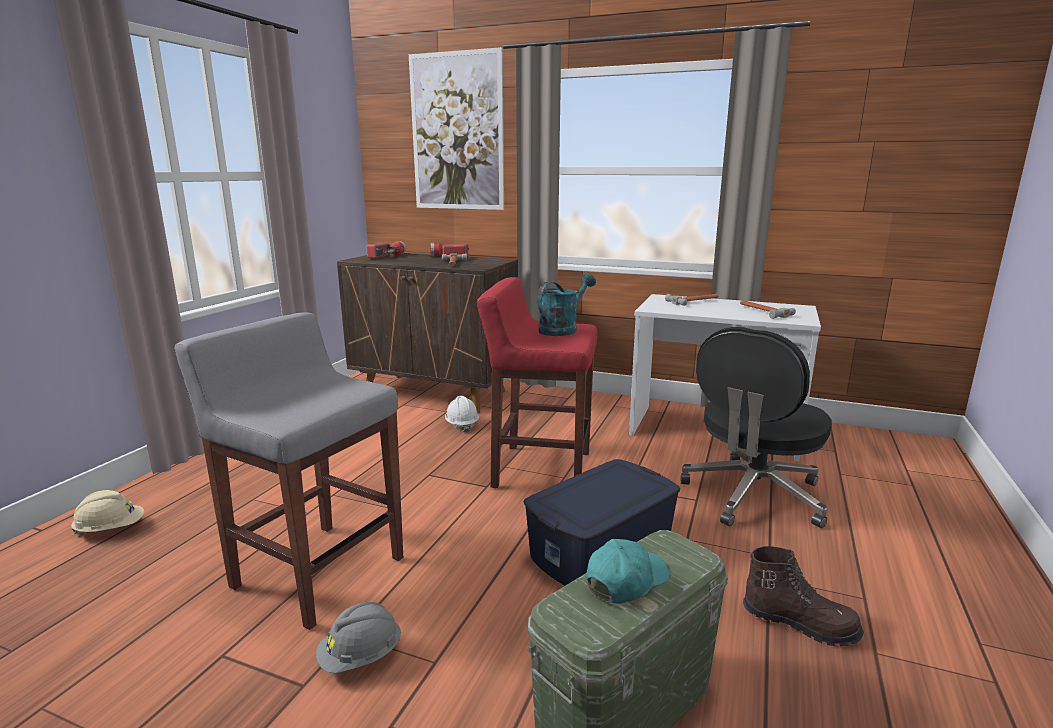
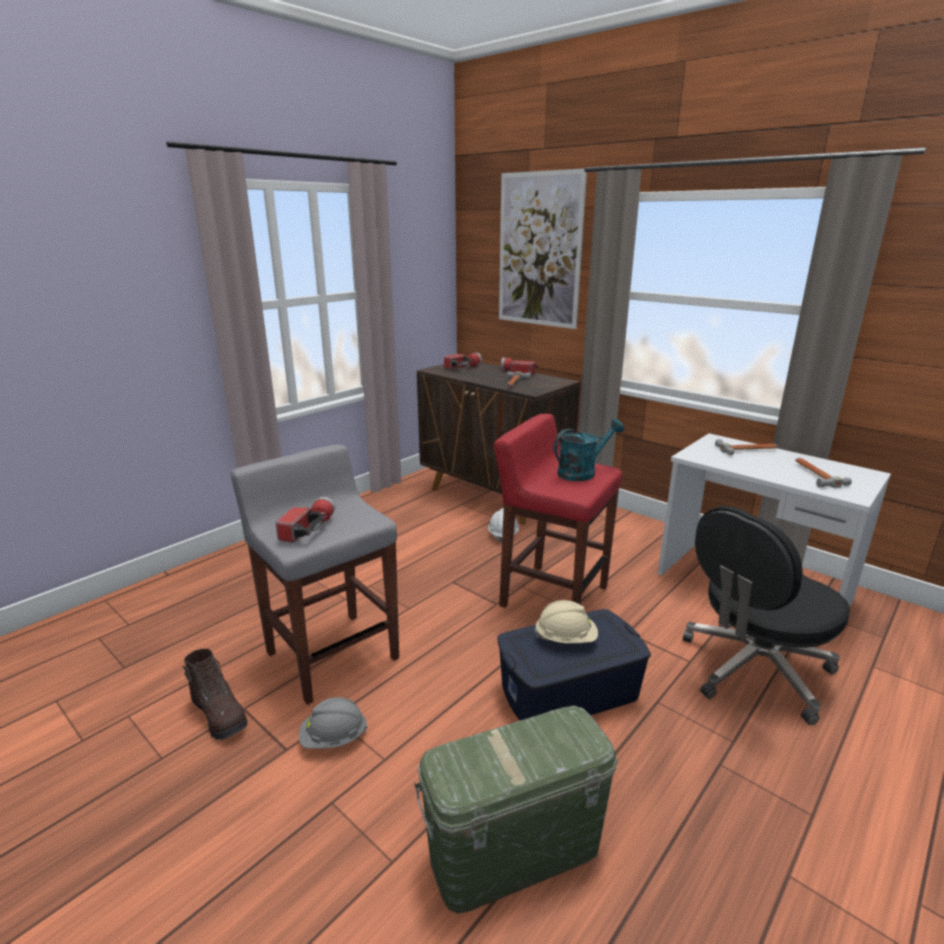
camera: 20 degrees right, 5 degrees up
(111, 529) = (209, 583): beige hard hat -> beige hard hat (566, 638)
(293, 404) = (308, 529): none -> flashlight
(626, 581) = (512, 749): turquoise cap -> none
(799, 622) = (724, 820): brown boot -> brown boot (220, 714)

